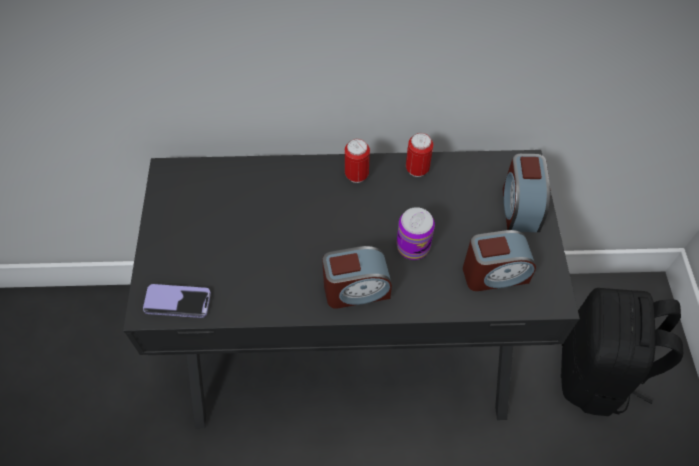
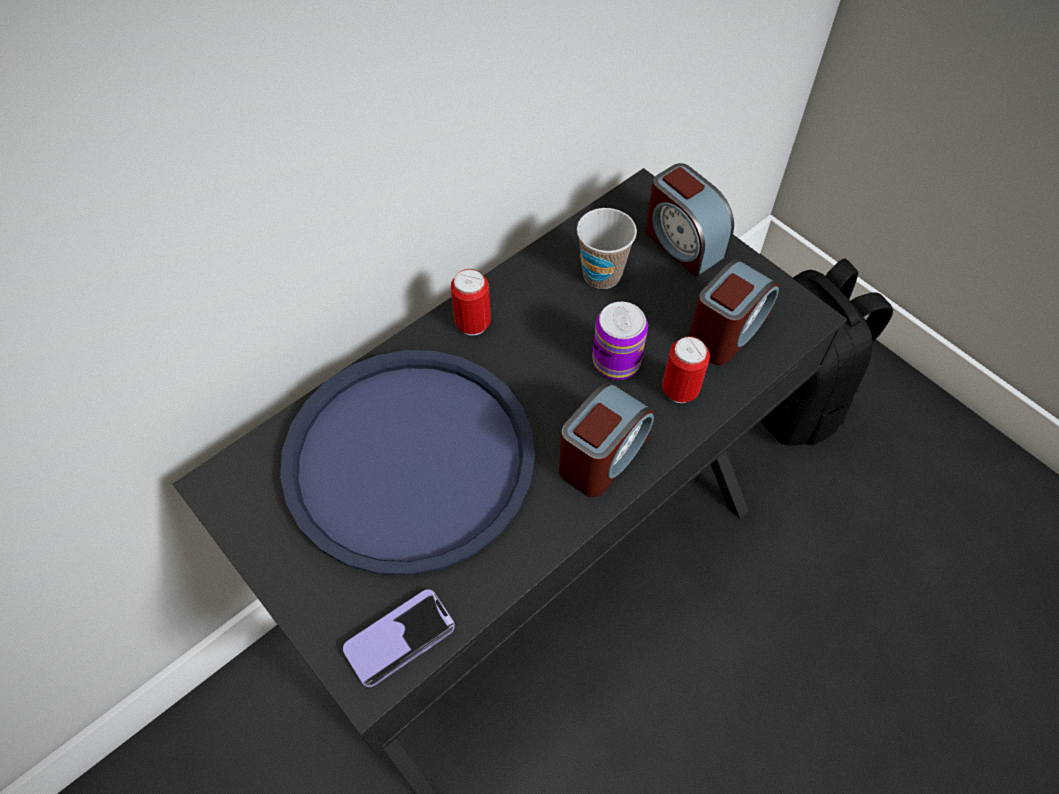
camera: 40 degrees left, 0 degrees up
(261, 221) = (409, 458): none -> blue tray
(417, 169) = (535, 272): can -> can (680, 390)
(453, 194) = (601, 274): none -> cup

